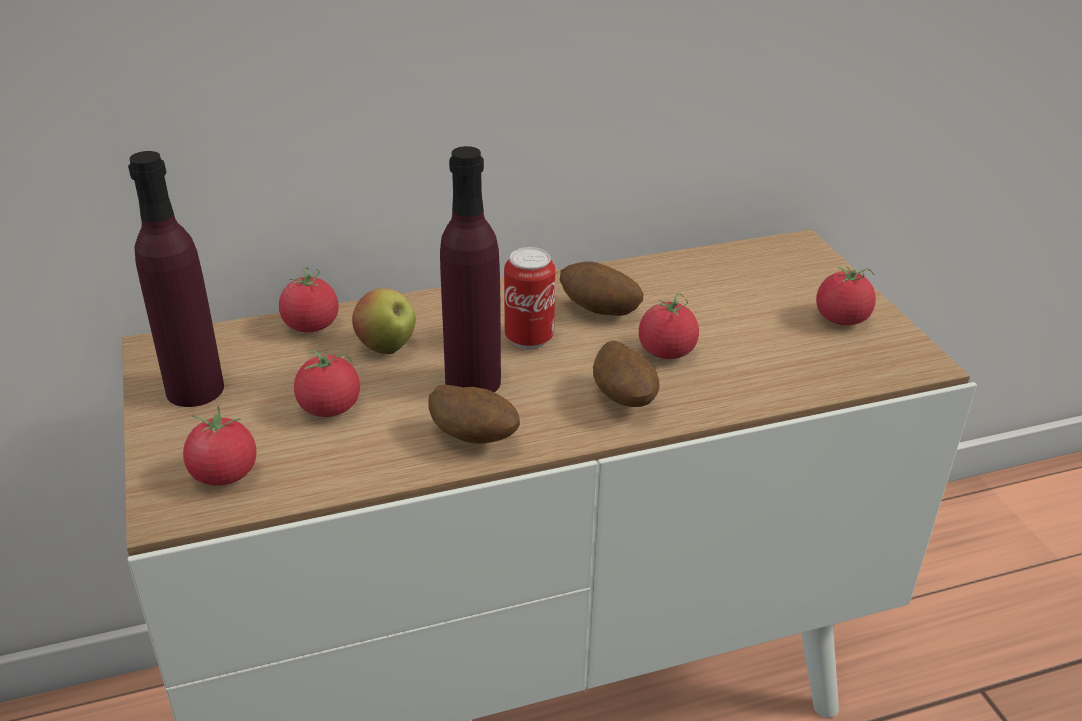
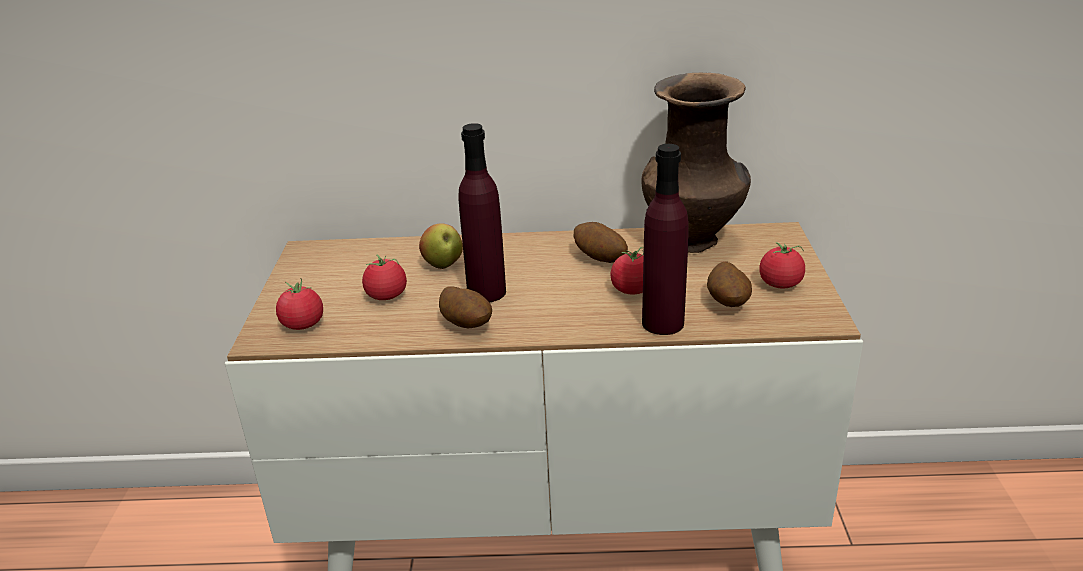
camera: 20 degrees right, 5 degrees down
(195, 389) = (313, 275): purple bottle -> purple bottle (663, 323)
(311, 325) = (403, 247): tomato -> none
(529, 338) = (540, 270): can -> none
(624, 400) = (582, 316): potato -> potato (728, 304)
(703, 270) = (693, 241): none -> brown vase

